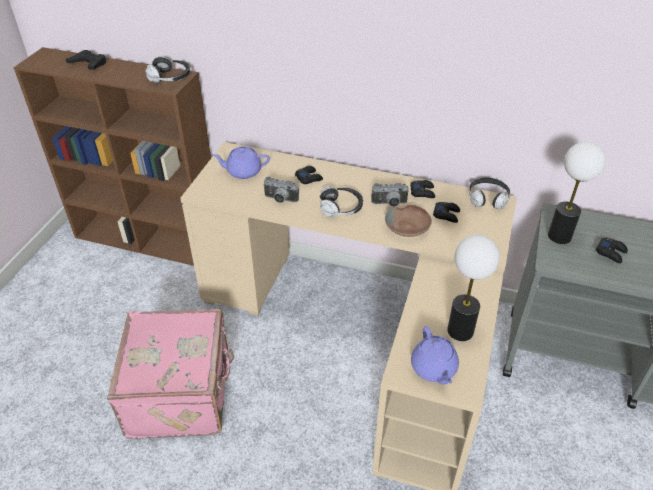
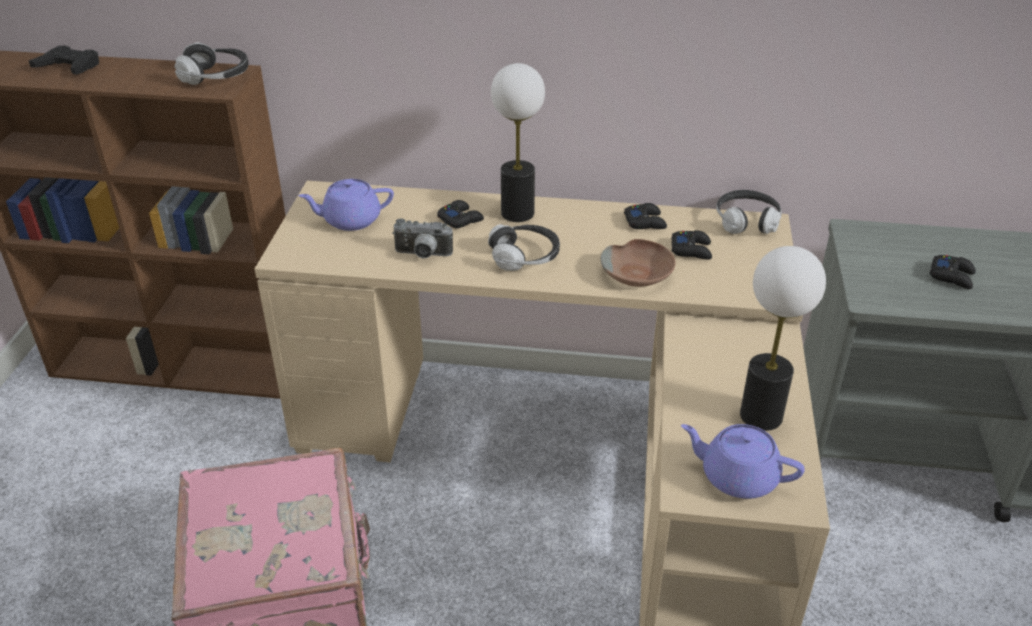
camera: 10 degrees left, 5 degrees down
(389, 204) = (599, 244): camera -> none
(433, 368) = (737, 477): purple teapot -> purple teapot turned 135 degrees clockwise
(559, 236) = (870, 261): table lamp -> table lamp (517, 213)

